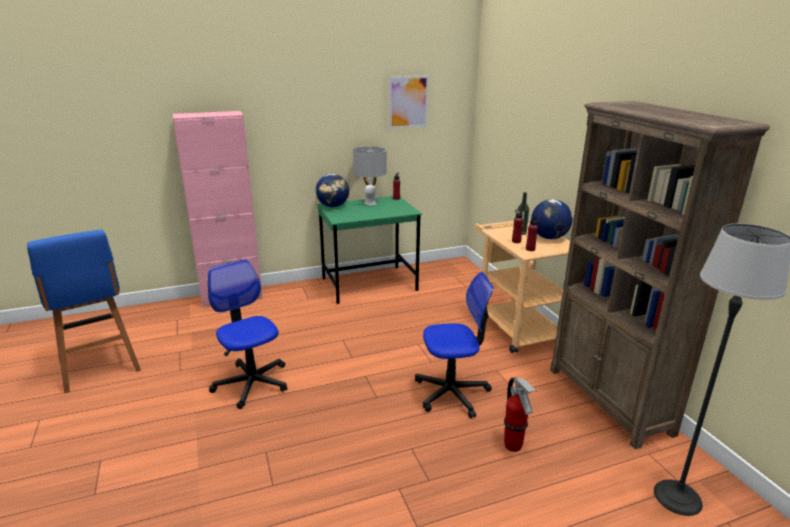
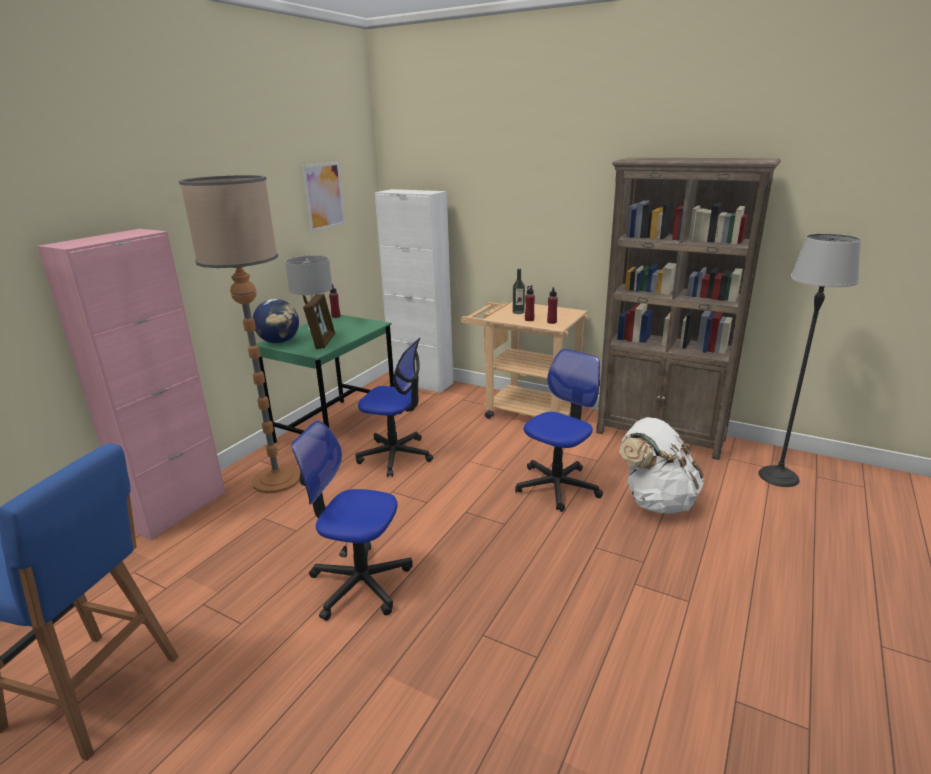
camera: 40 degrees left, 0 degrees up
(295, 302) = (277, 479): none -> floor lamp
(355, 214) = (322, 341): none -> picture frame
(377, 318) = (395, 456): none -> office chair
(469, 274) = (421, 383): none -> white cabinet
(513, 446) = (656, 501): fire extinguisher -> white backpack
(549, 237) = (546, 309): globe -> none

